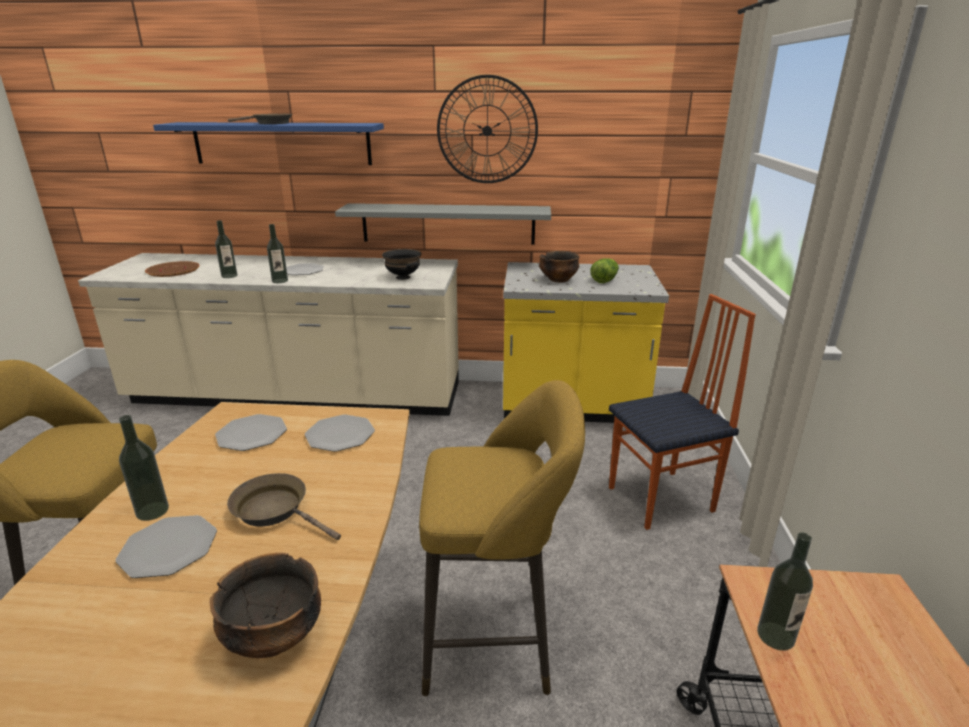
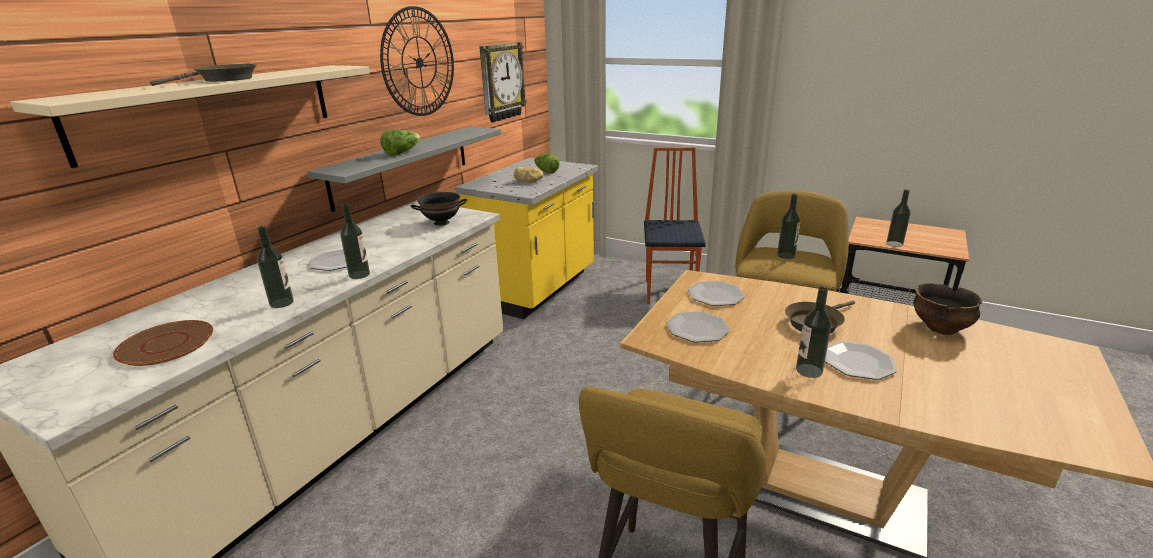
camera: 65 degrees left, 0 degrees up
(282, 143) = (212, 109): blue shelf -> beige shelf
(419, 208) = (402, 152): none -> lettuce
(499, 472) = (786, 255): none -> bottle
(558, 280) = (529, 181): bowl -> bread
(620, 166) = (501, 82): none -> wall clock

